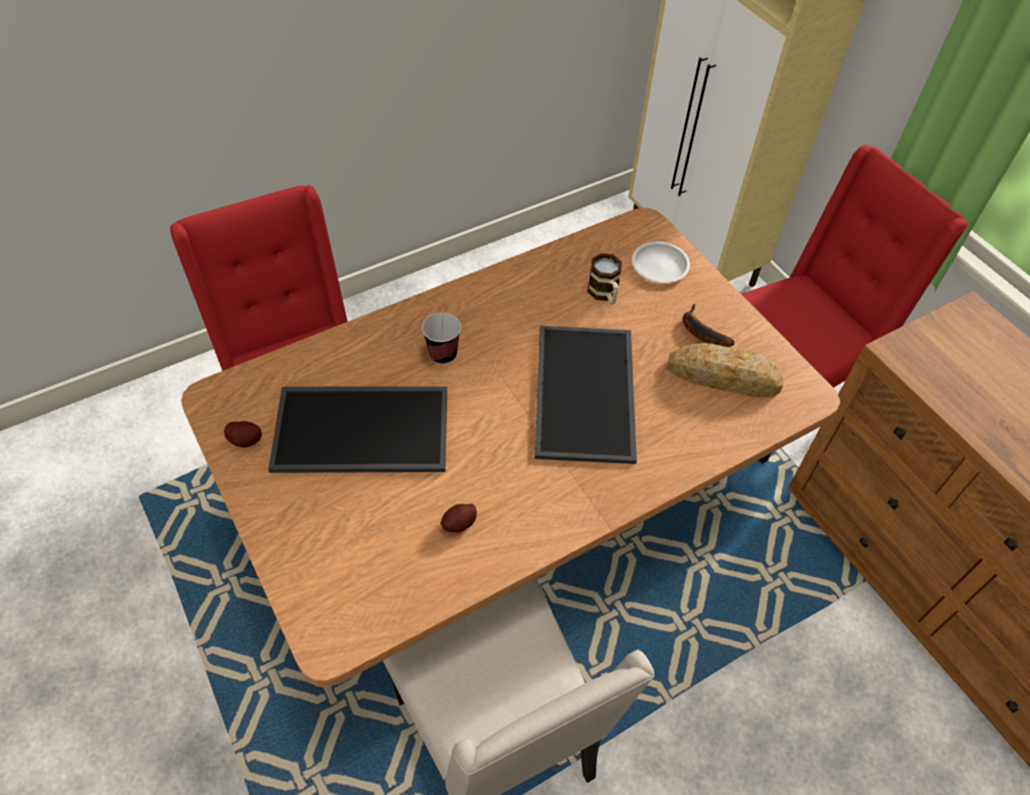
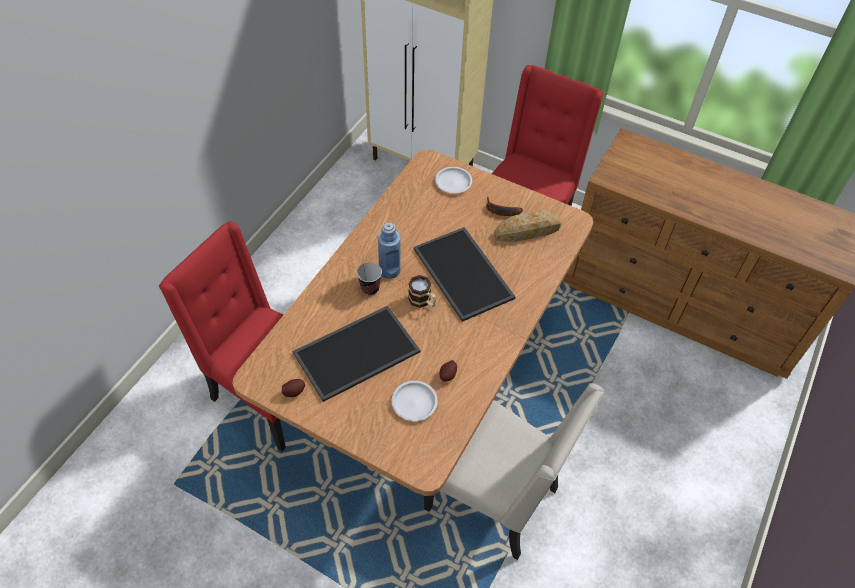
camera: 30 degrees left, 0 degrees up
(384, 537) = (414, 402): none -> white plate
(486, 342) = (389, 270): none -> blue bottle
(605, 294) = (435, 212): mug -> mug (423, 301)

